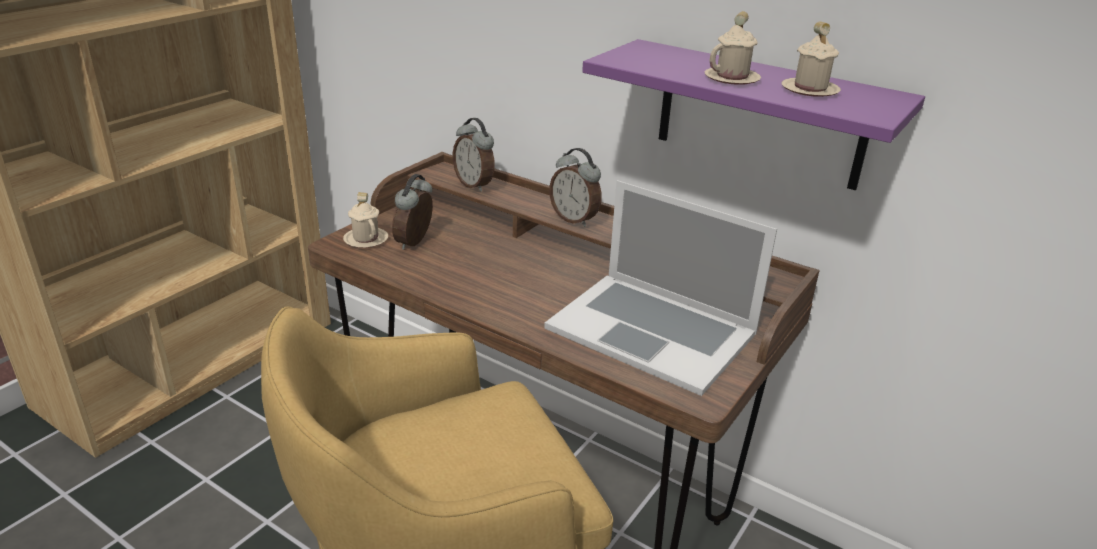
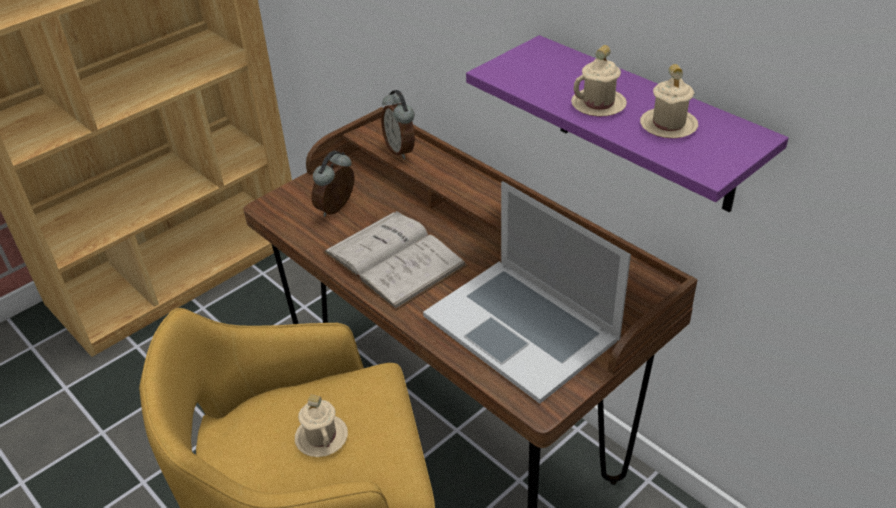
camera: 15 degrees right, 10 degrees up
(366, 239) = (295, 202): beige mug -> beige mug (321, 437)
(493, 281) = (394, 259): none -> white book
(574, 219) = (481, 198): alarm clock -> none

